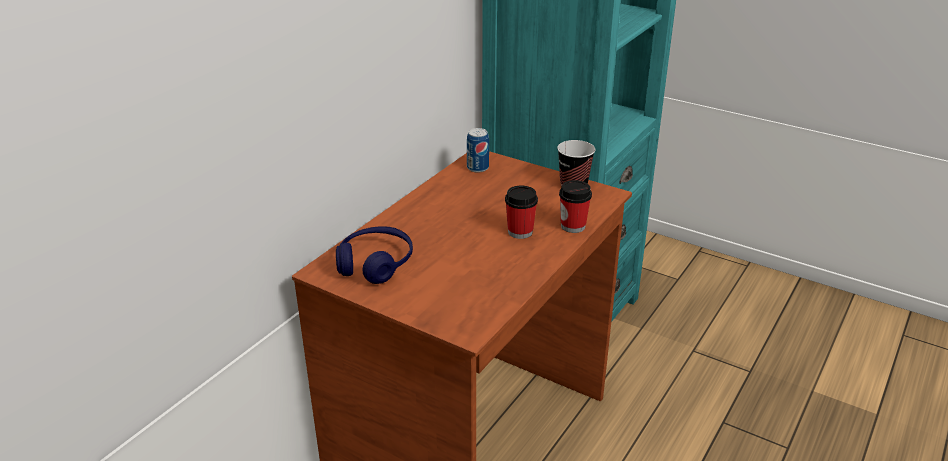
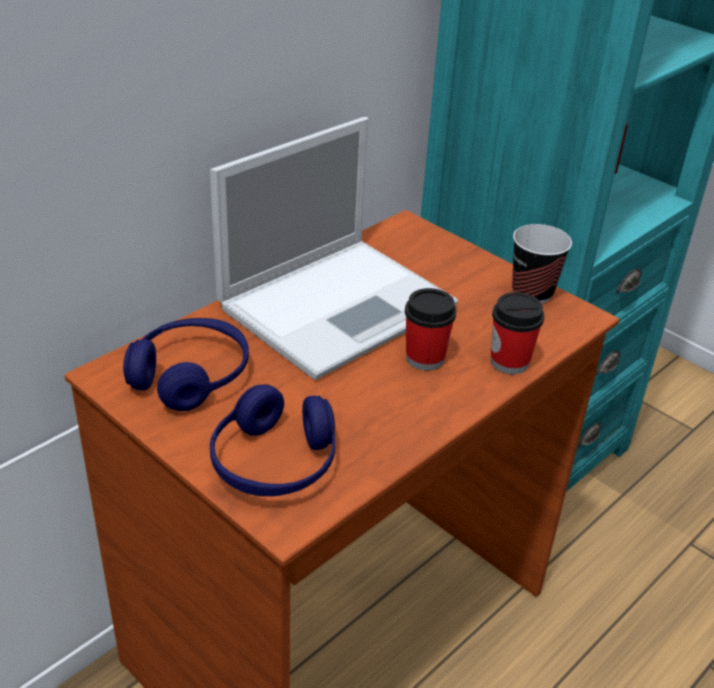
camera: 10 degrees right, 5 degrees up
(449, 302) = (274, 462): none -> blue headphones
(454, 209) = (340, 304): none -> laptop
(477, 168) = (398, 243): can -> none

